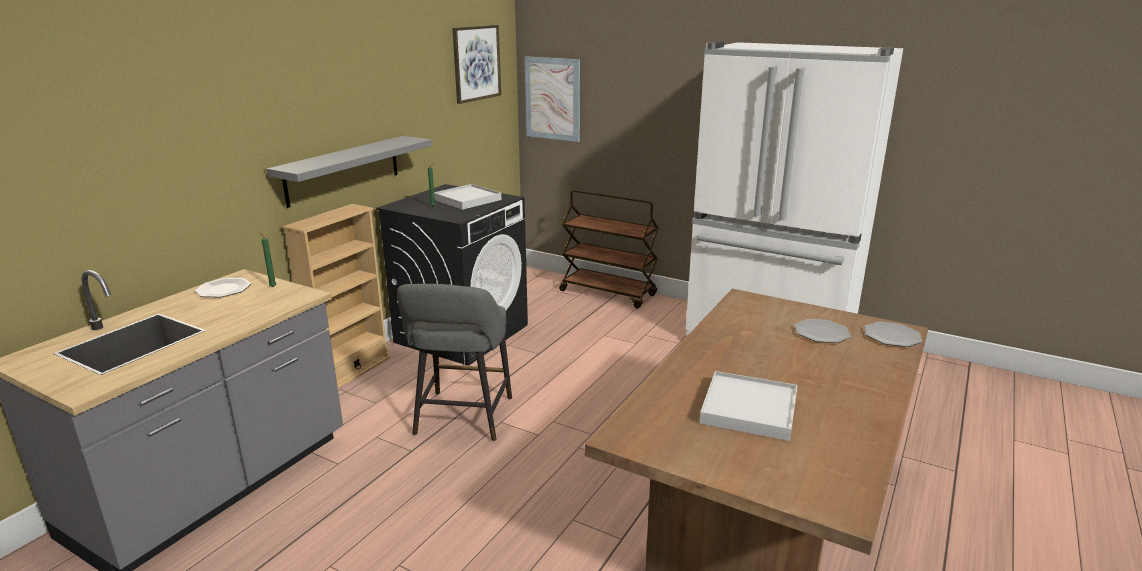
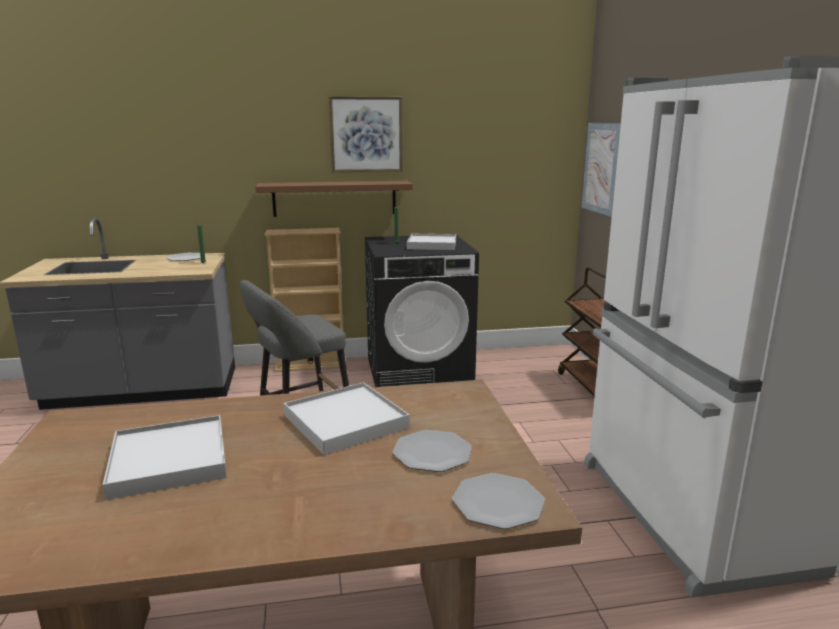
camera: 50 degrees right, 5 degrees down
(343, 170) = (334, 198): grey shelf -> brown shelf
(476, 63) = (518, 125): picture -> picture (366, 134)
(750, 342) = (346, 421): none -> white tray

